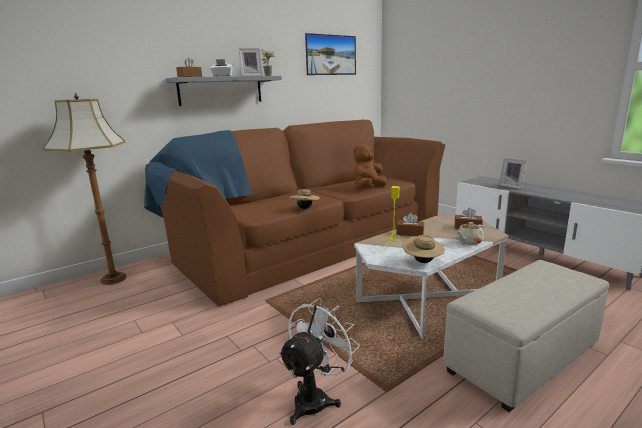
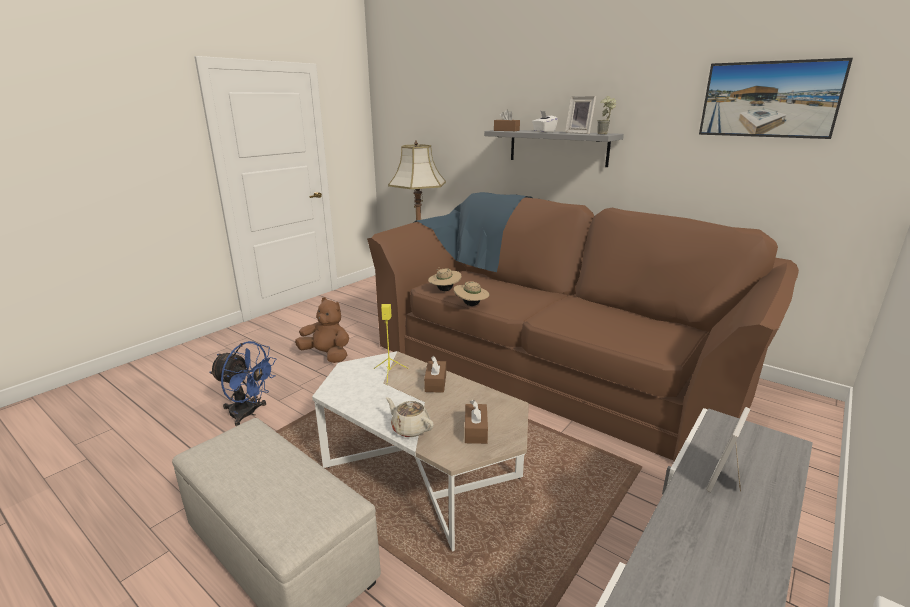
camera: 75 degrees right, 5 degrees up
(316, 398) = (249, 414): white fan -> blue fan
(368, 189) = (598, 333): brown plush toy -> brown plush toy (327, 355)
(422, 262) = (339, 393): beige hat -> beige hat (444, 290)

